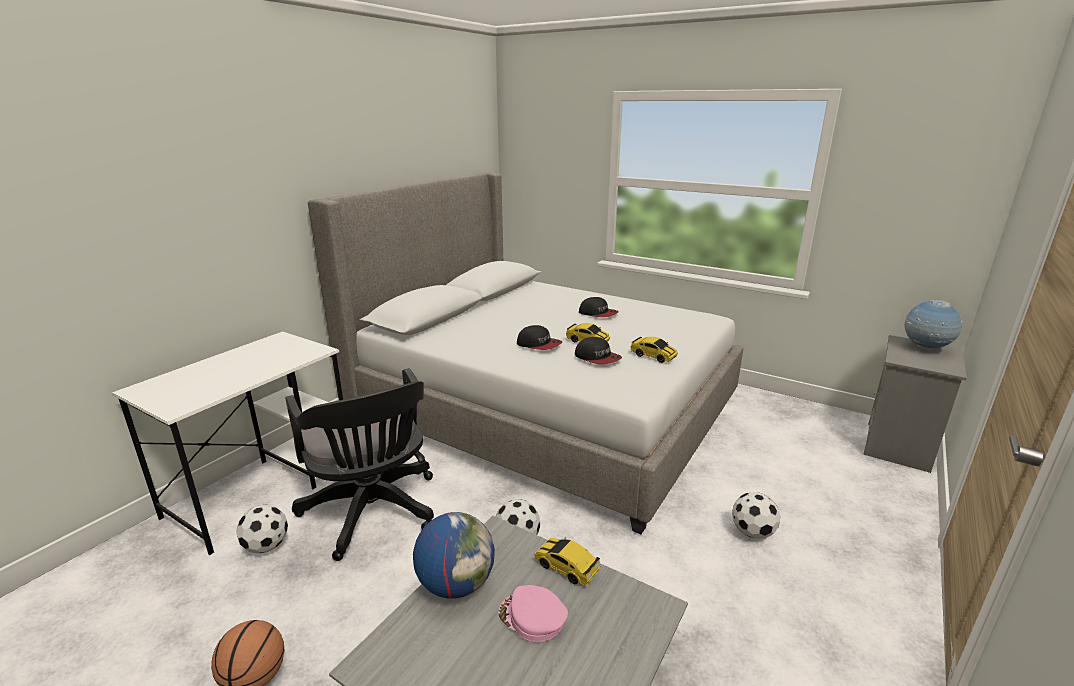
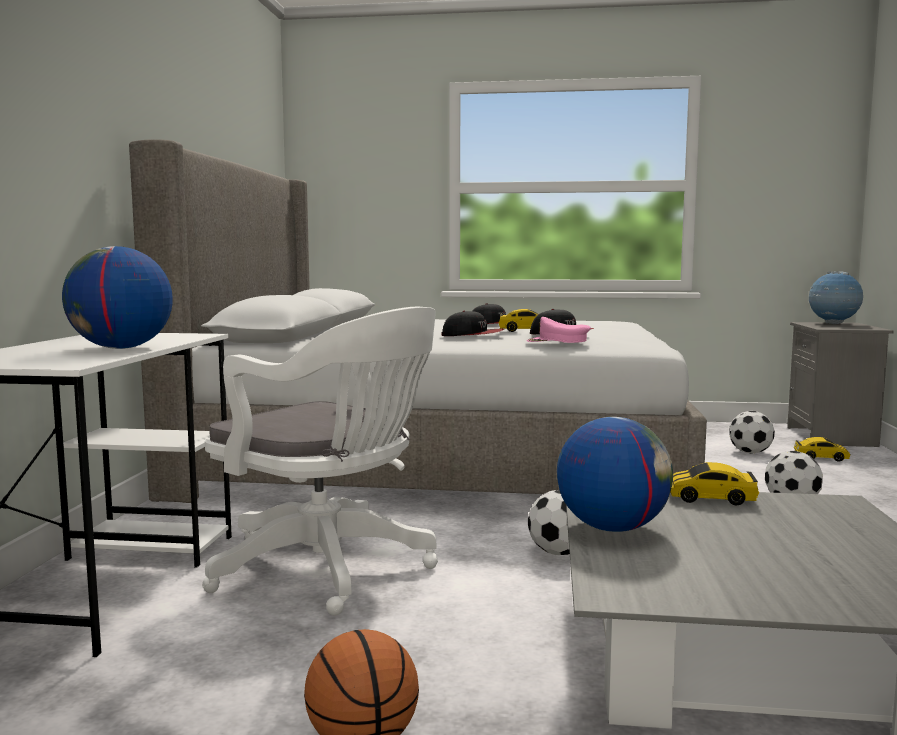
camera: 25 degrees left, 15 degrees down
(242, 377) = (121, 348): none -> globe
(267, 546) = (195, 627): football -> football (750, 452)
(374, 514) = (330, 569): black office chair -> white office chair
(532, 617) = (737, 530): pink cap -> pink cap (558, 341)
(653, 356) = (613, 333): toy car -> toy car (821, 458)

